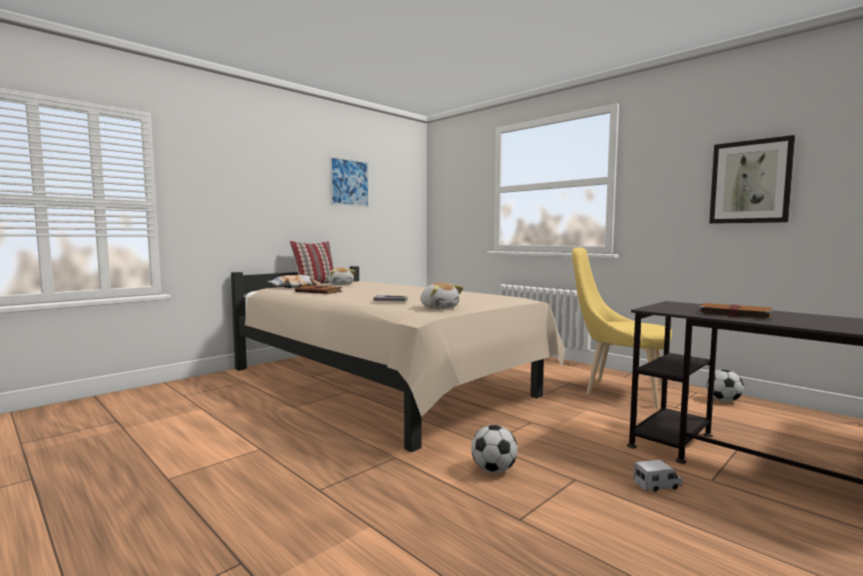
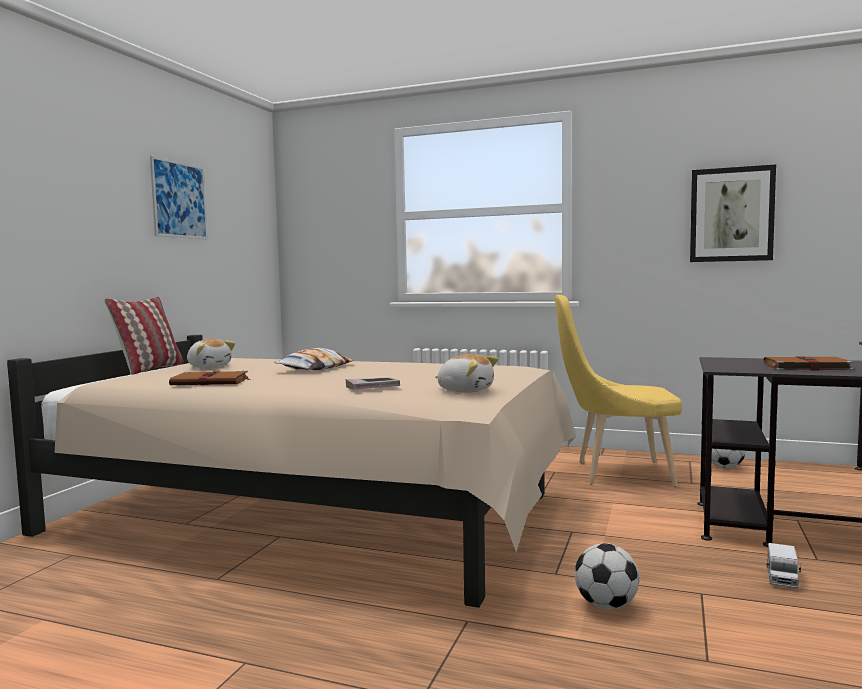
camera: 25 degrees left, 0 degrees up
(295, 287) = (138, 377): pillow -> pillow (315, 368)
(657, 485) = (782, 578): toy truck -> toy truck turned 150 degrees clockwise

